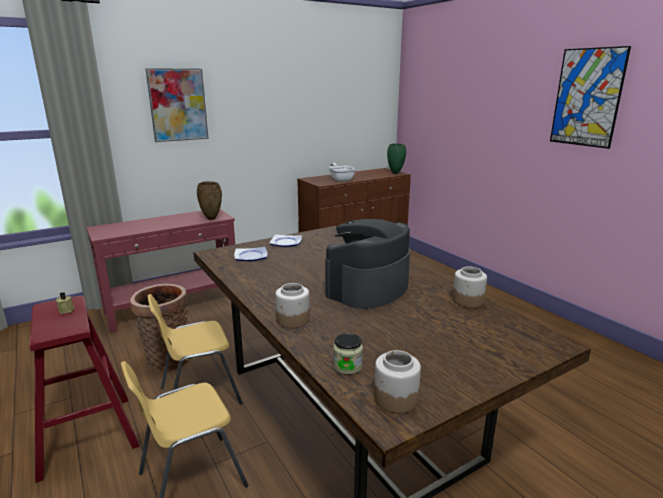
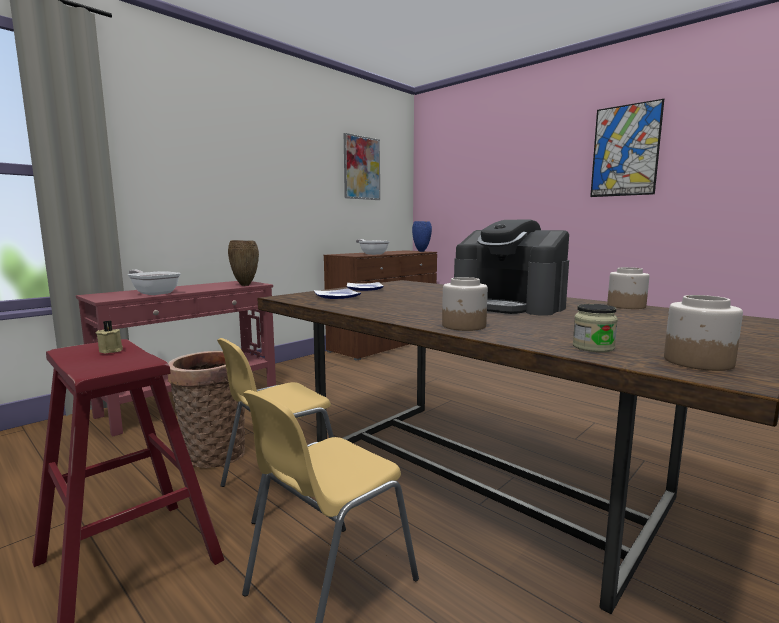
camera: 15 degrees left, 10 degrees down
(138, 228) = (154, 293): none -> frying pan
(178, 105) = (196, 156): picture -> picture (361, 168)
(367, 288) = (509, 306): coffee machine -> coffee machine turned 75 degrees counterclockwise
(395, 173) = (422, 251): green vase -> blue vase

